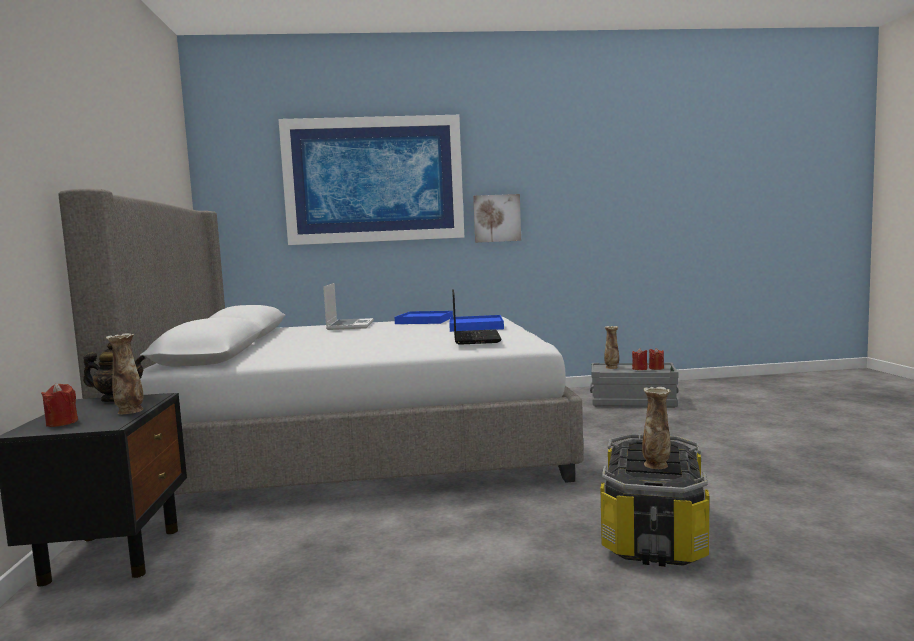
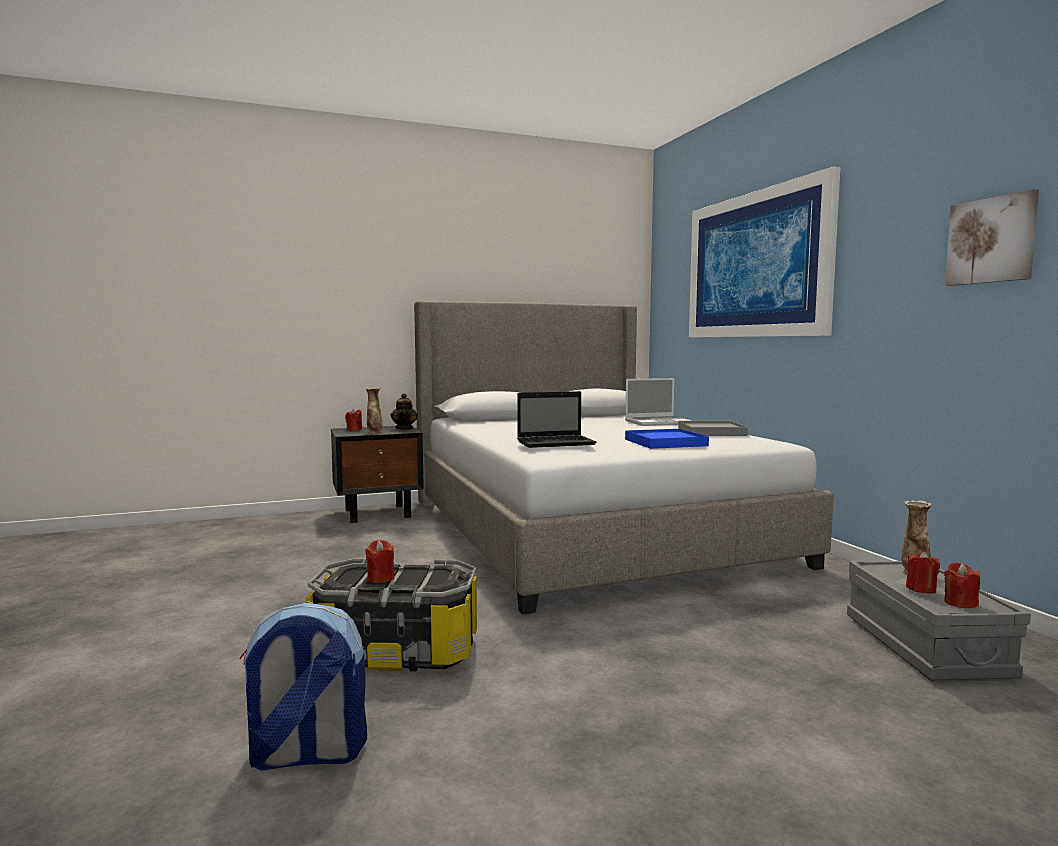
camera: 75 degrees right, 0 degrees up
(424, 320) = (711, 432): blue tray -> grey tray
(497, 218) = (872, 309): picture -> picture (991, 240)
(656, 465) = (381, 578): vase -> red candle
(848, 564) = (306, 755): none -> backpack

